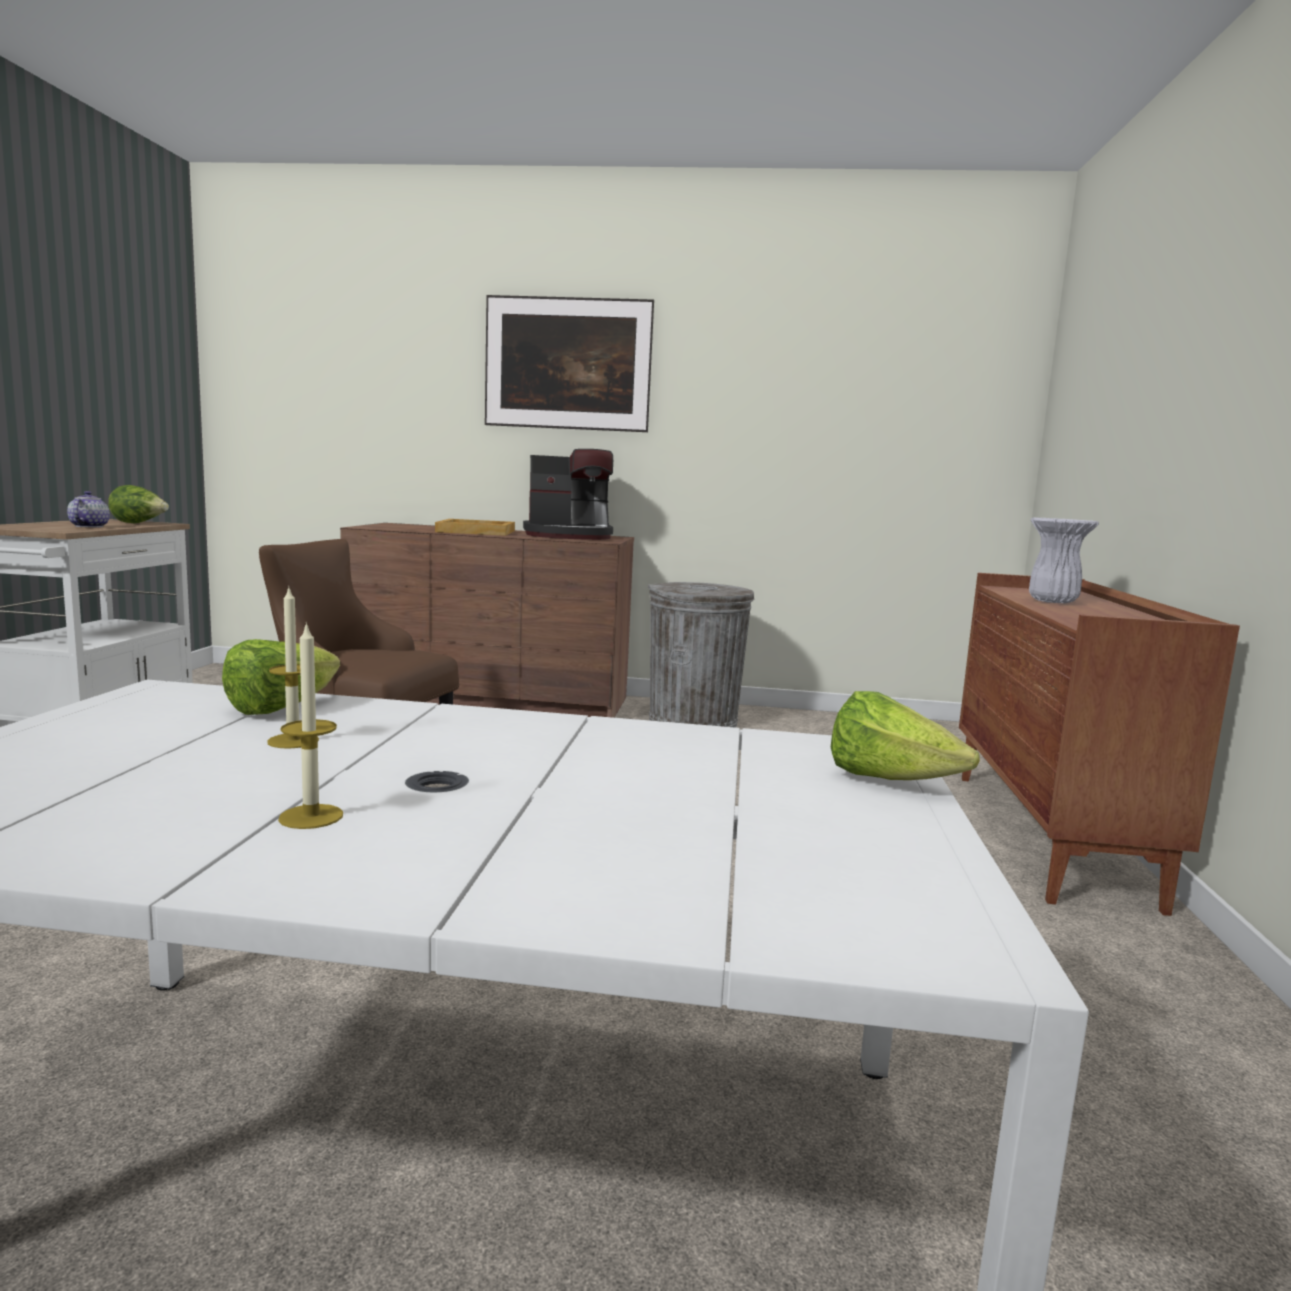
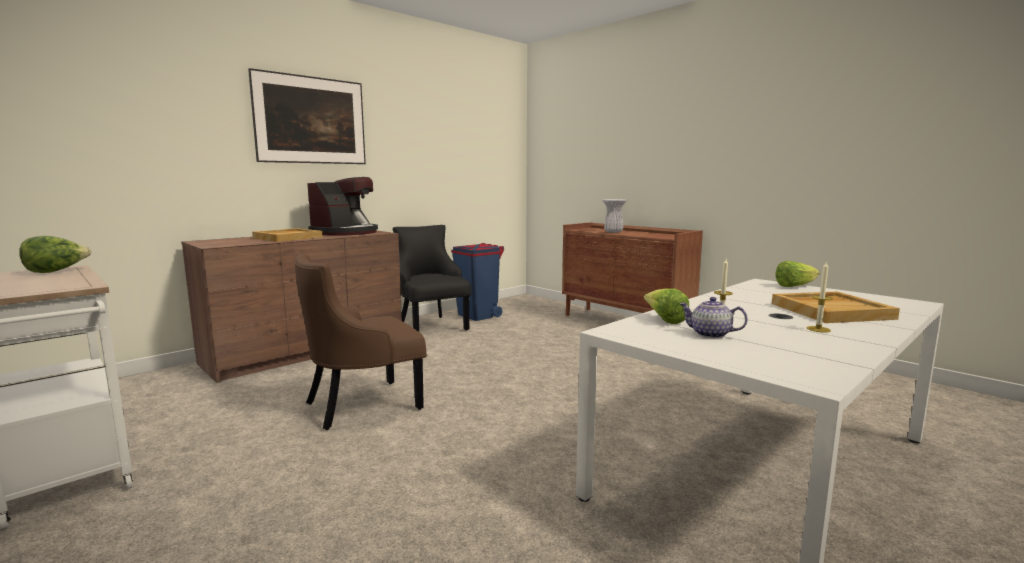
camera: 50 degrees left, 0 degrees up
(88, 526) = (57, 280): teapot -> teapot (710, 334)
(579, 825) = (831, 311): none -> beige tray
(693, 721) = (432, 327): grey trash can -> black chair
(806, 729) = (478, 315): none -> blue trash can

